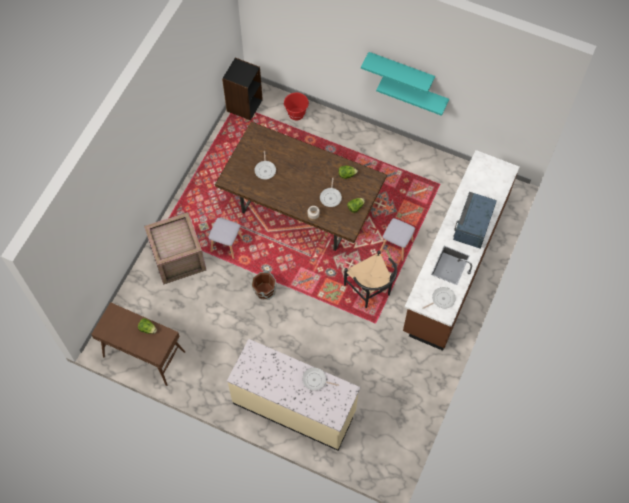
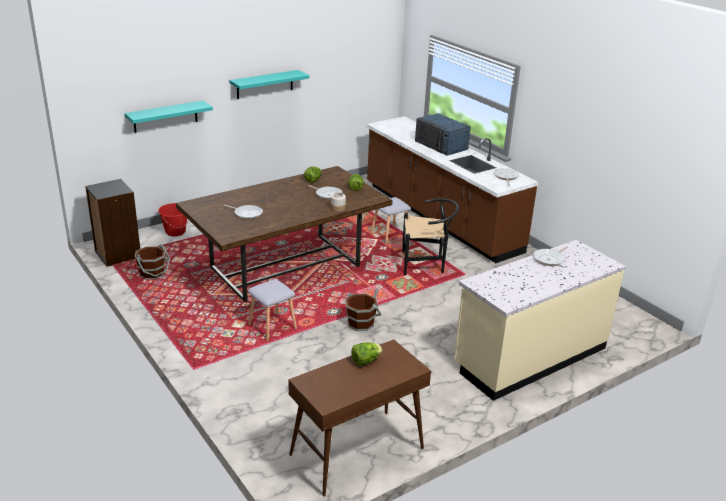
camera: 60 degrees left, 35 degrees down
(177, 257) = (245, 368): crate -> none
(237, 141) = (153, 274): none -> brown bucket
(415, 91) = (283, 110): turquoise shelf -> turquoise shelf (165, 116)

